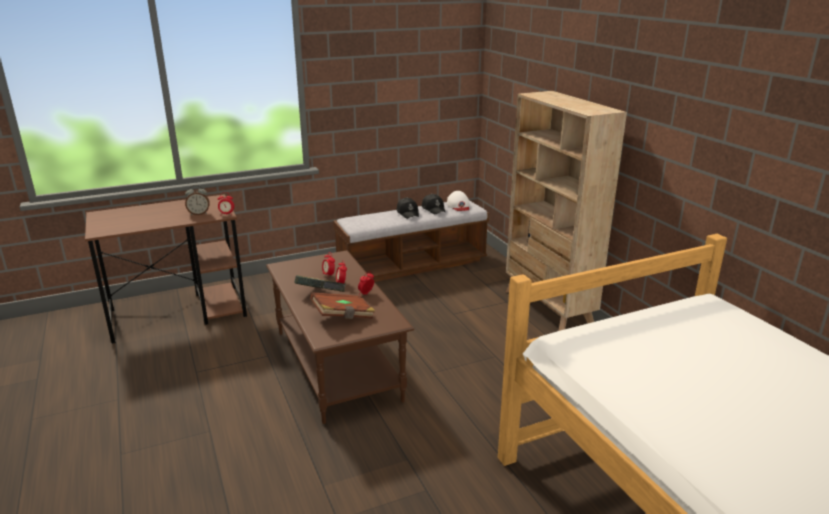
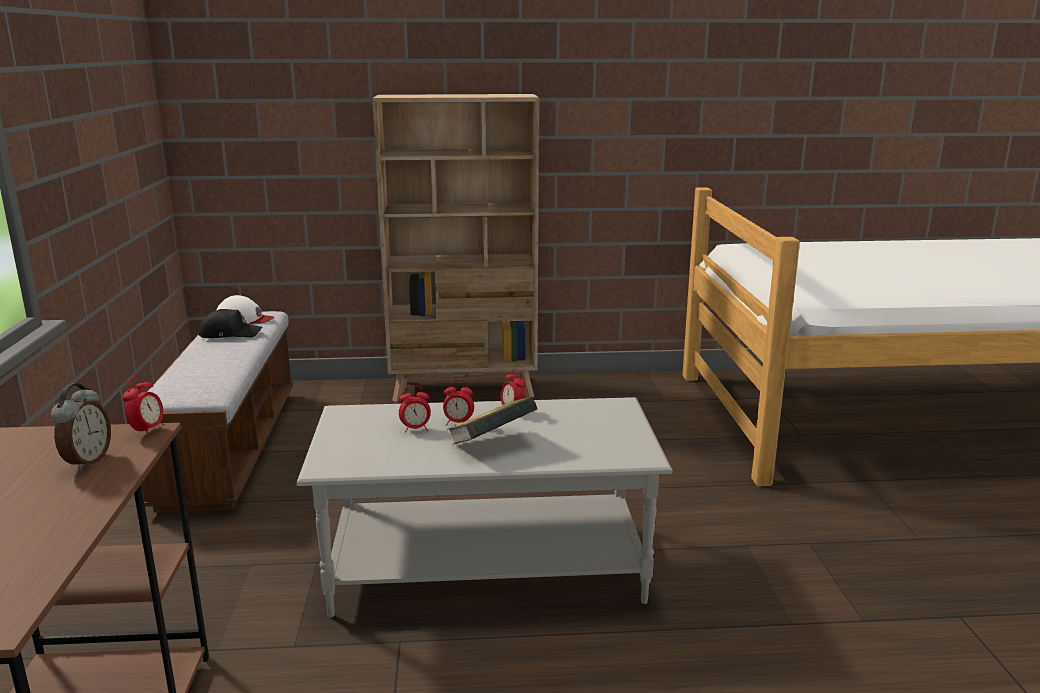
camera: 70 degrees left, 5 degrees down
(338, 365) = (488, 565): brown coffee table -> grey coffee table
(343, 316) = (576, 434): brown book -> none
(408, 213) = (216, 351): black cap -> none

